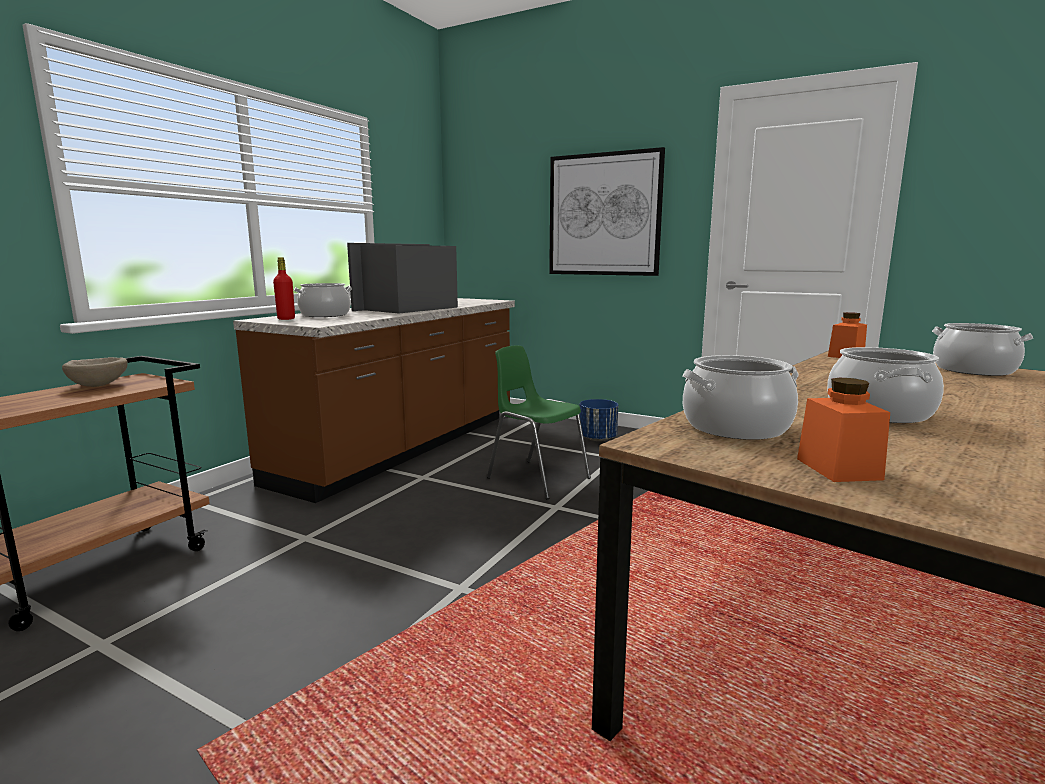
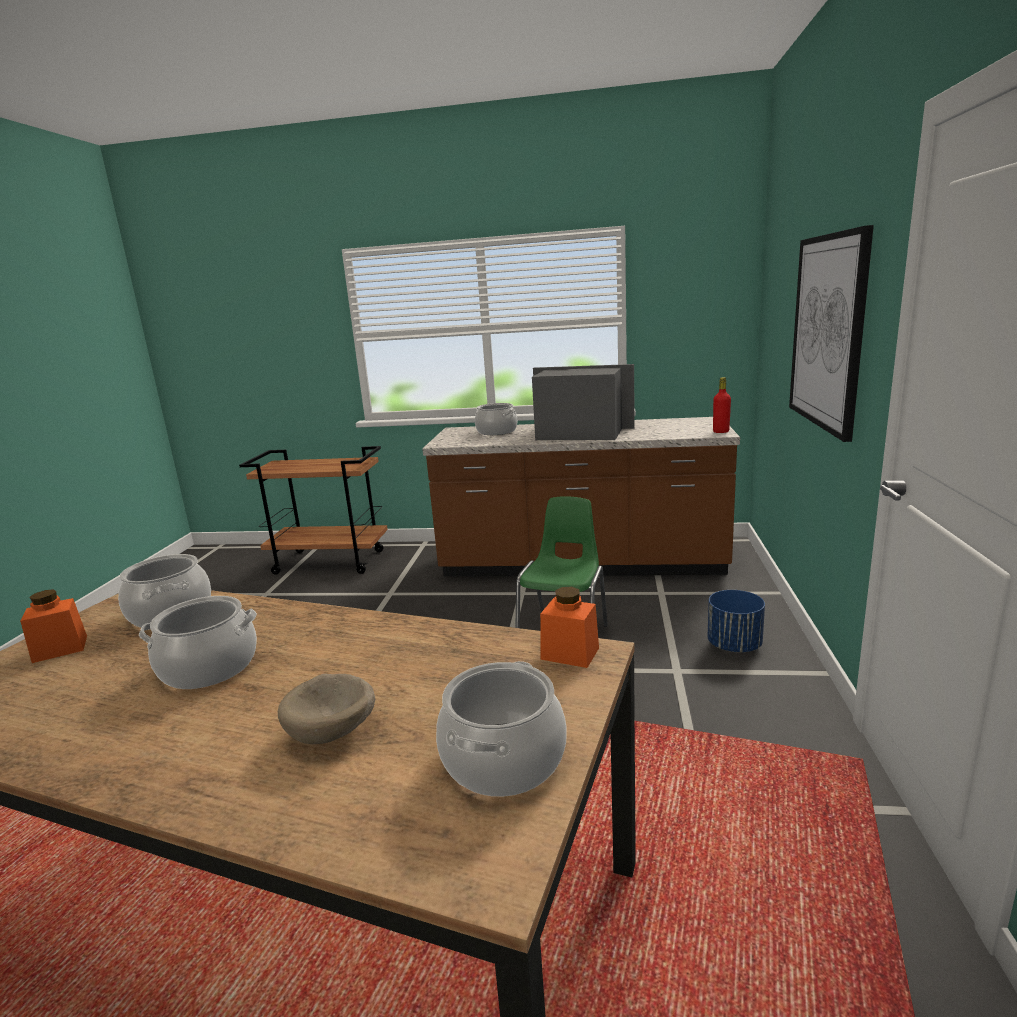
camera: 70 degrees right, 5 degrees up
(100, 385) = (339, 462): beige bowl -> beige bowl (334, 732)
(286, 319) = (462, 432): red bottle -> red bottle (721, 431)

